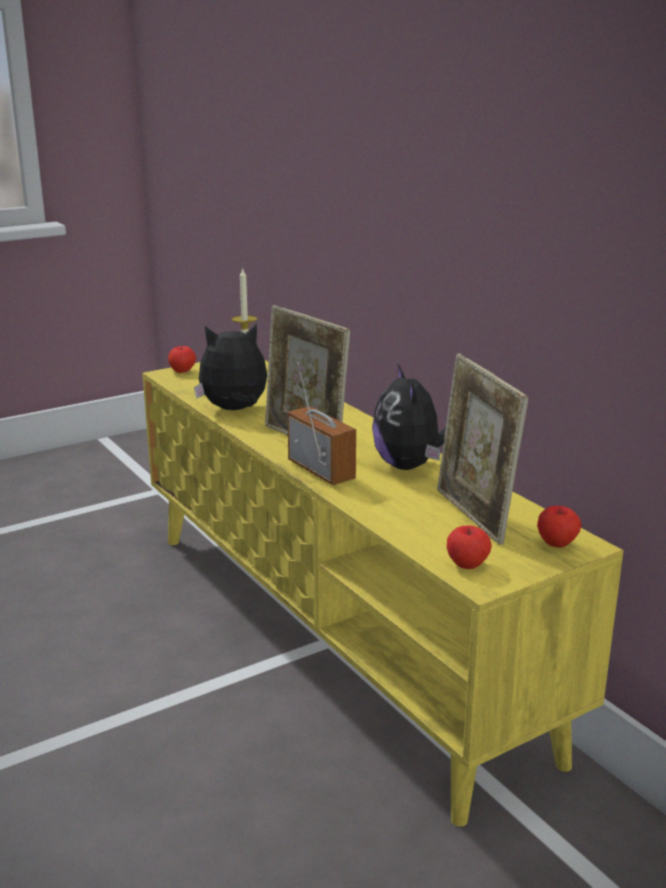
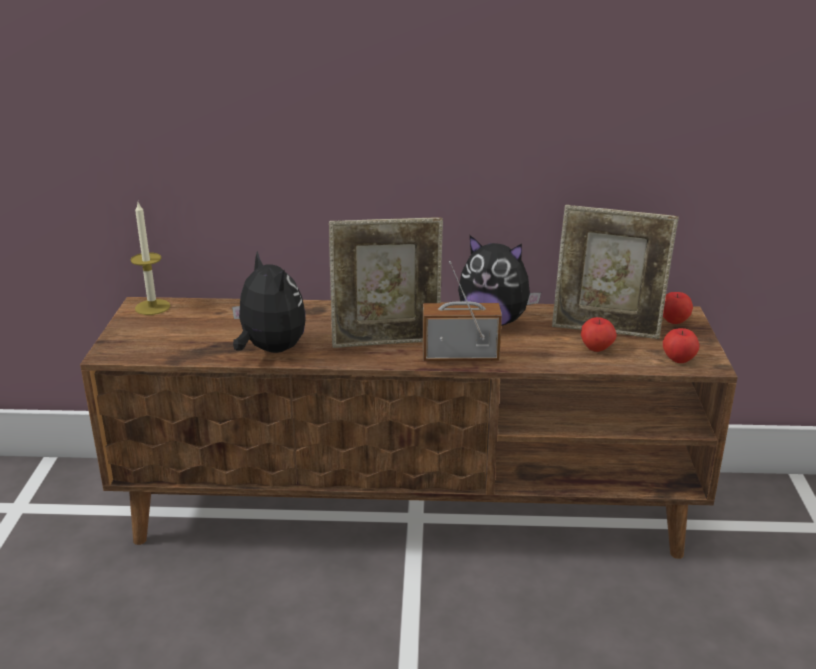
camera: 55 degrees left, 5 degrees up
(182, 371) = (119, 343): apple -> apple (596, 348)
(234, 410) = (270, 350): plush toy -> plush toy turned 120 degrees clockwise
(336, 635) = (410, 510): yellow tv stand -> brown tv stand

